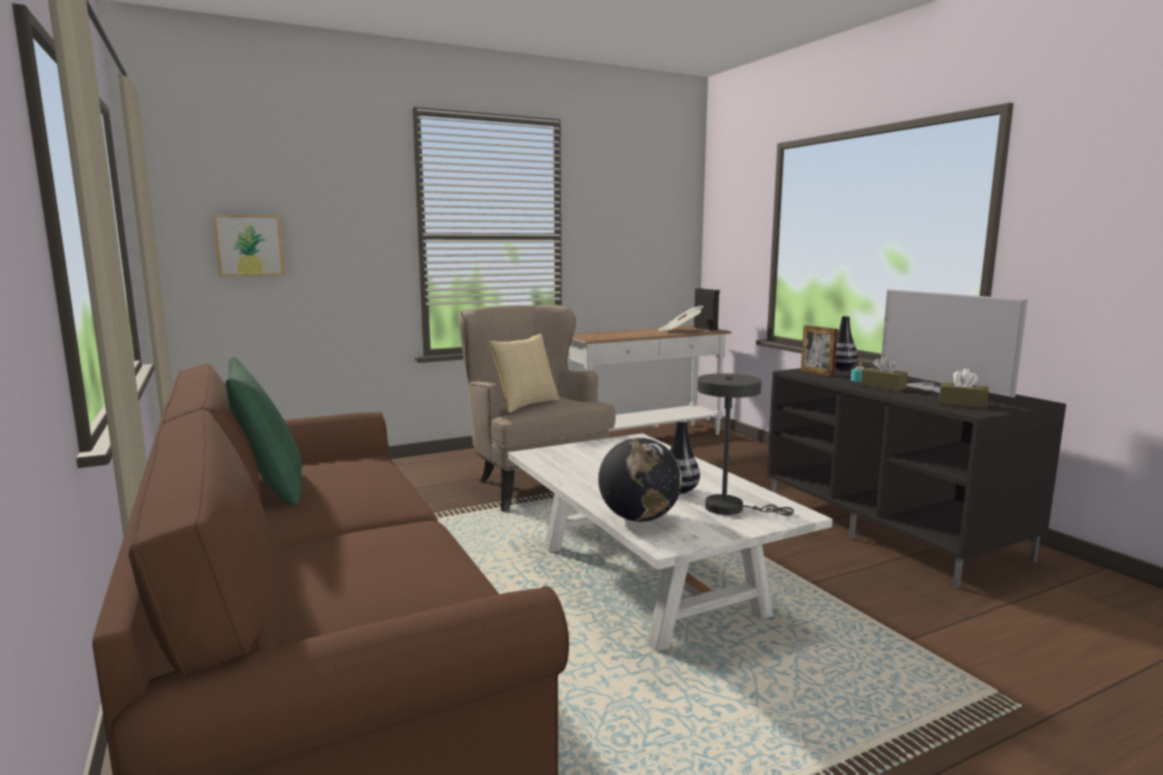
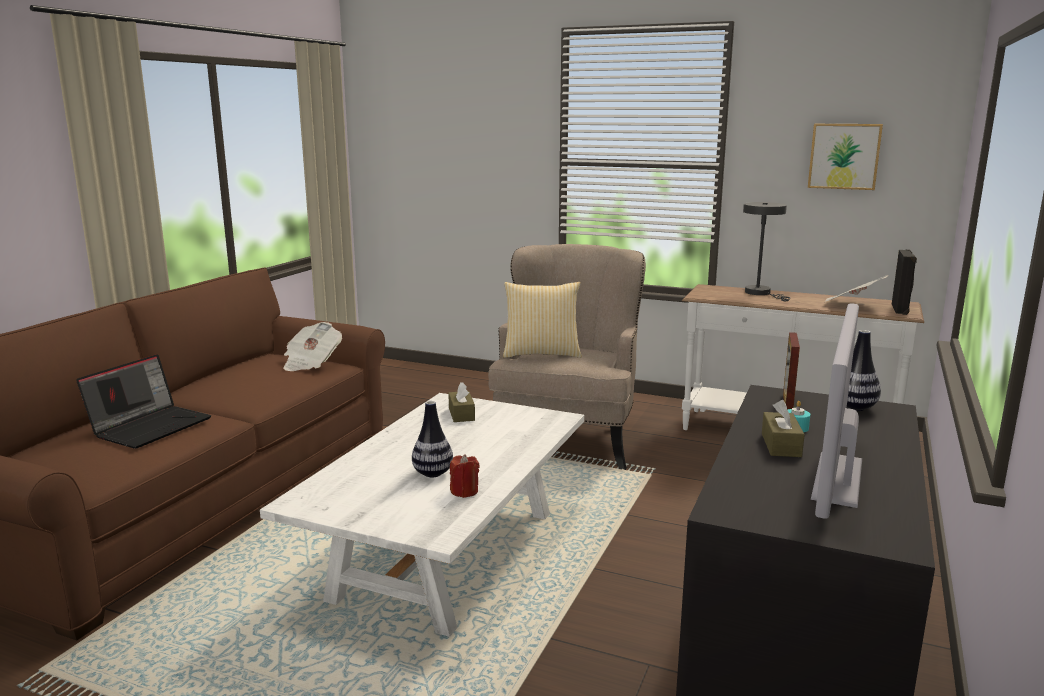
camera: 50 degrees right, 5 degrees up
(249, 245) = (422, 166): picture -> picture (844, 156)
(270, 487) = (237, 367): green pillow -> none
(346, 461) = (311, 363): none -> newspaper
(373, 553) = (151, 426): none -> laptop
(639, 518) = (342, 478): globe -> none
(729, 490) = (464, 491): none -> red candle
(731, 508) = (415, 504): grey table lamp -> grey table lamp (761, 293)
(962, 404) = (766, 499): brown tissue box -> brown tissue box (461, 414)

